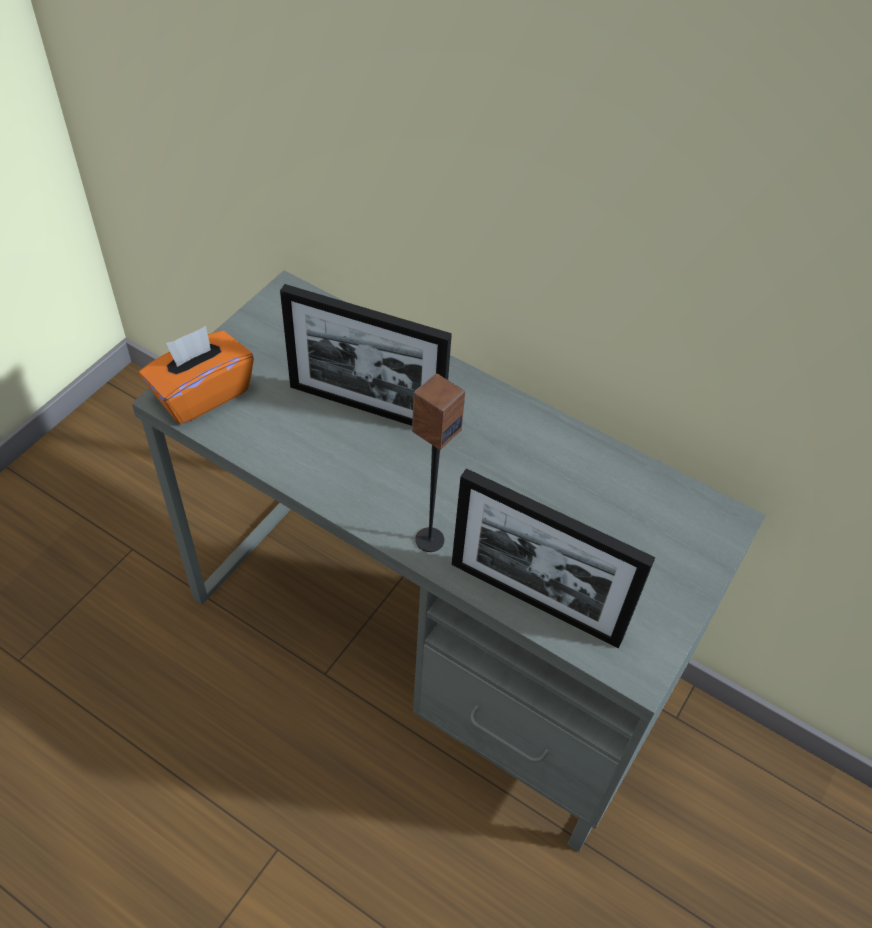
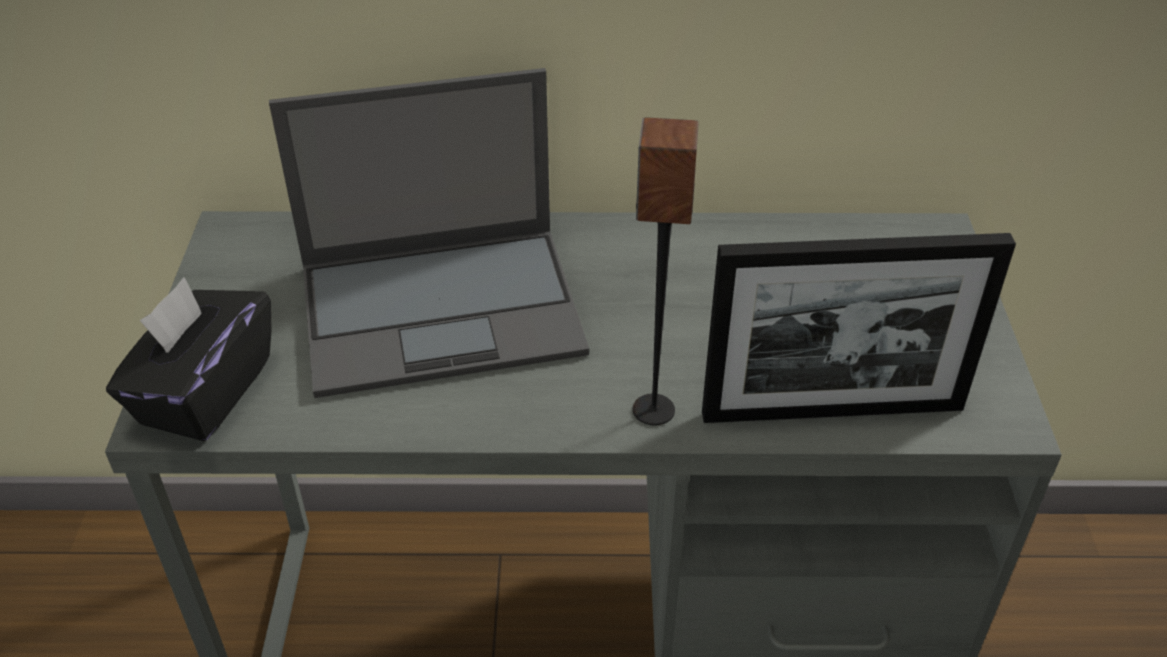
camera: 30 degrees left, 10 degrees down
(201, 394) = (204, 392): orange tissue box -> black tissue box
(366, 407) = (444, 308): picture frame -> laptop

